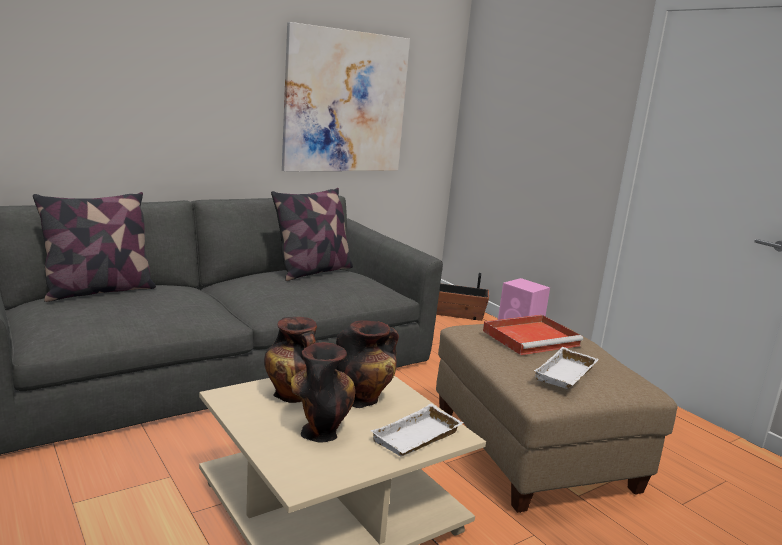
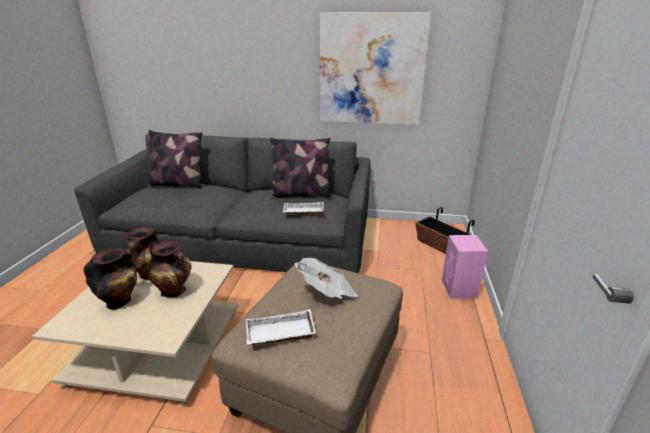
camera: 45 degrees right, 10 degrees up
(417, 438) = (146, 330): white tray -> white tray (303, 212)
(532, 338) = (327, 292): red tray -> newspaper

